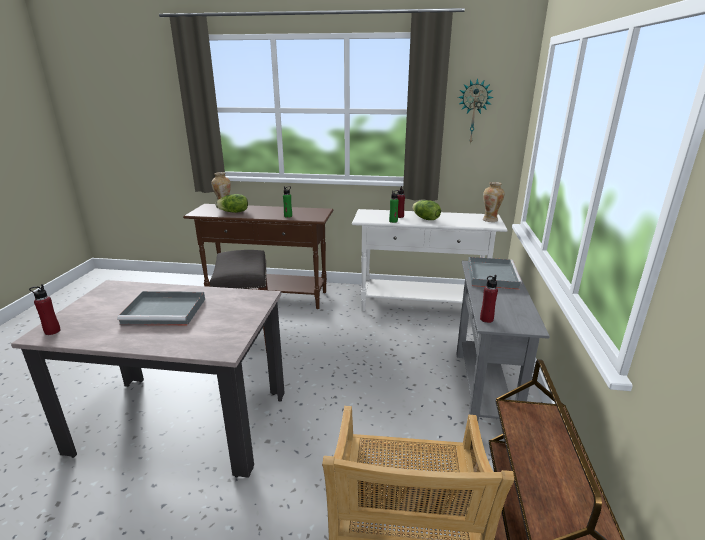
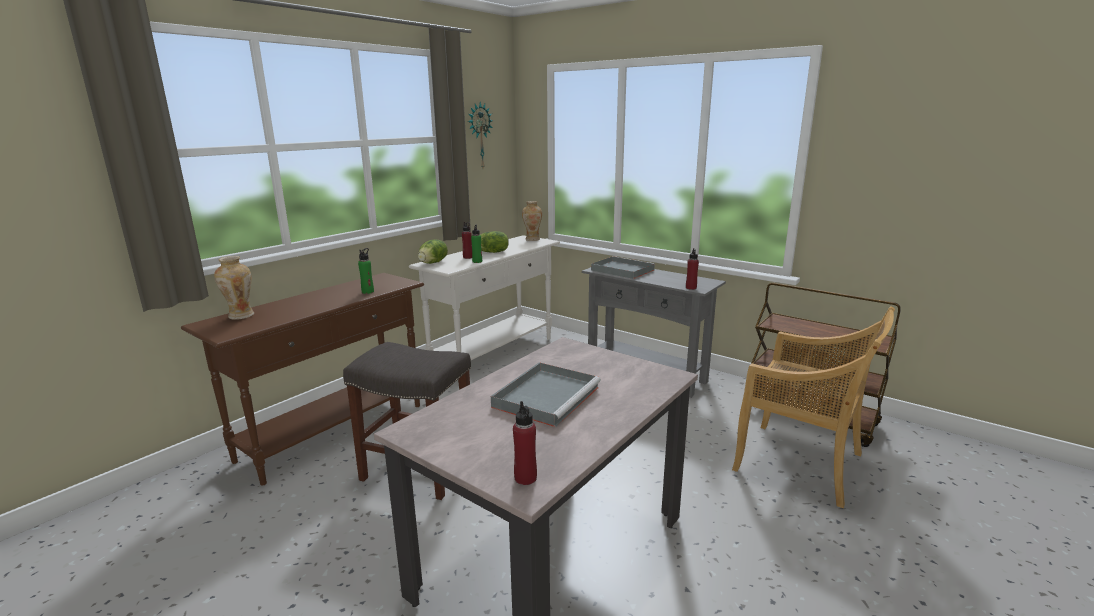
camera: 60 degrees left, 5 degrees down
(234, 212) = (282, 313): lettuce -> lettuce (433, 263)

